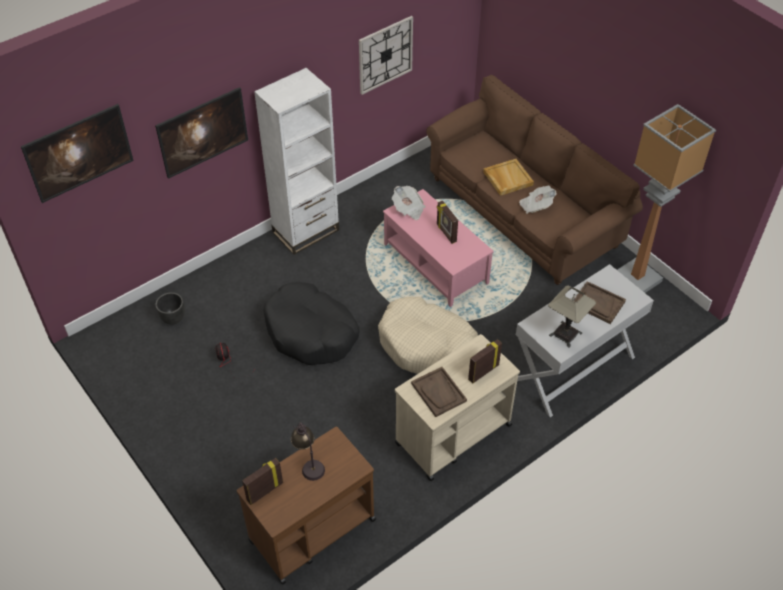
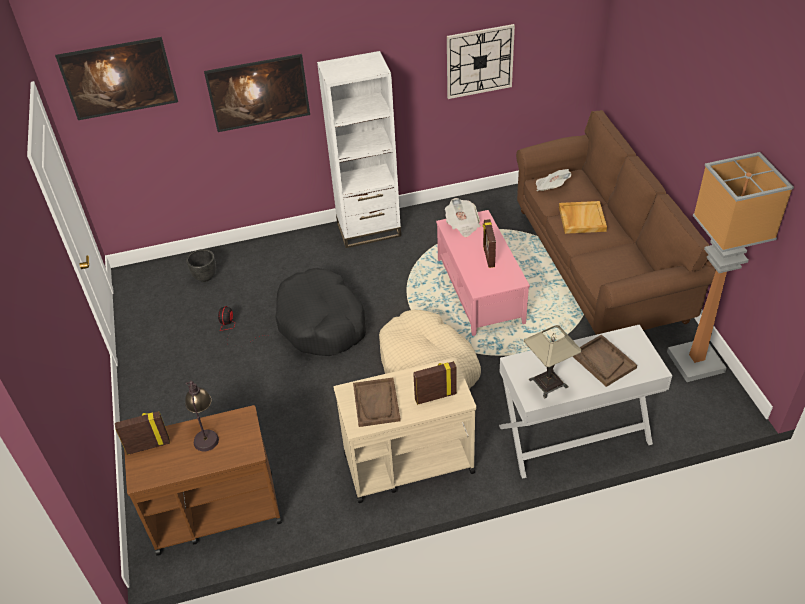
camera: 25 degrees right, 5 degrees down
(536, 206) = (598, 252): newspaper -> newspaper (551, 187)

